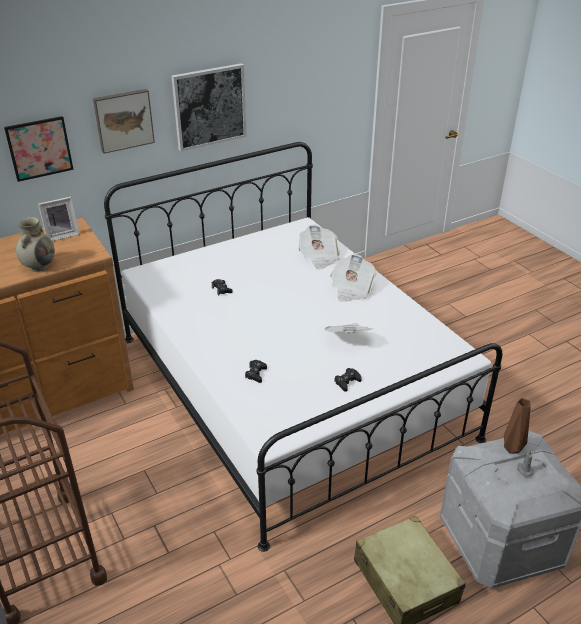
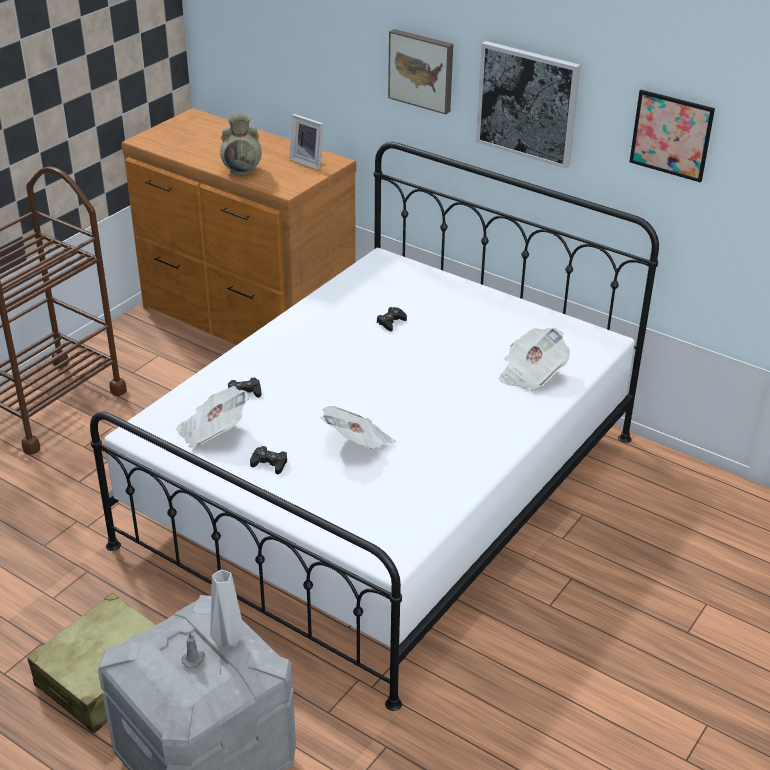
camera: 65 degrees right, 0 degrees up
(39, 148) = (334, 60): picture -> picture (671, 135)
(351, 289) = (474, 420): newspaper -> newspaper (213, 432)
(512, 448) = (229, 641): brown vase -> grey vase

